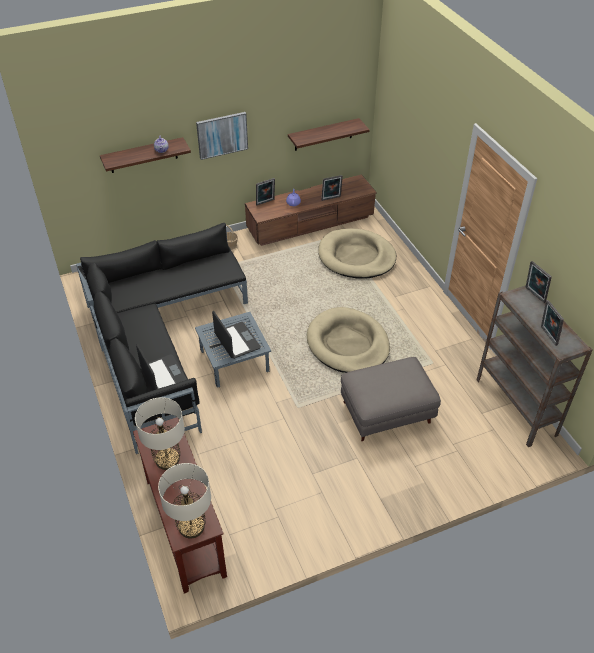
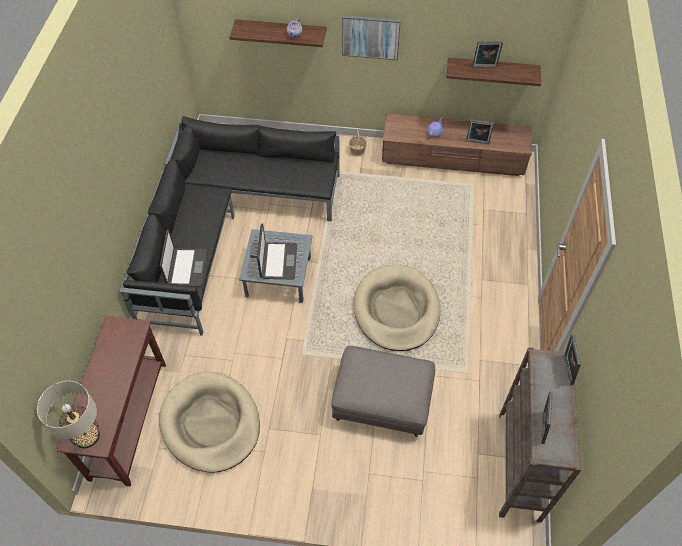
camera: 30 degrees right, 10 degrees up
(167, 460) = (113, 359): table lamp -> none
(265, 202) = (407, 121): picture frame -> picture frame (484, 67)
(356, 257) = (473, 216): beige dog bed -> beige dog bed (211, 423)

